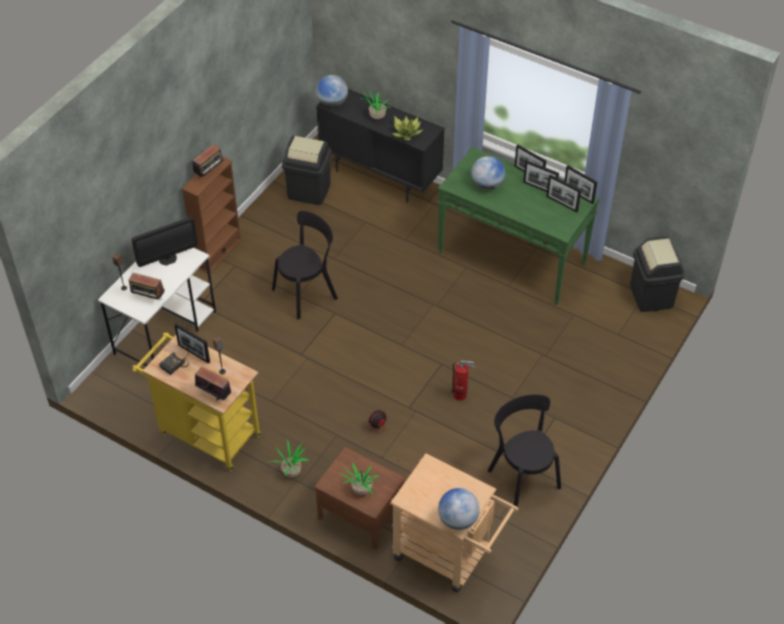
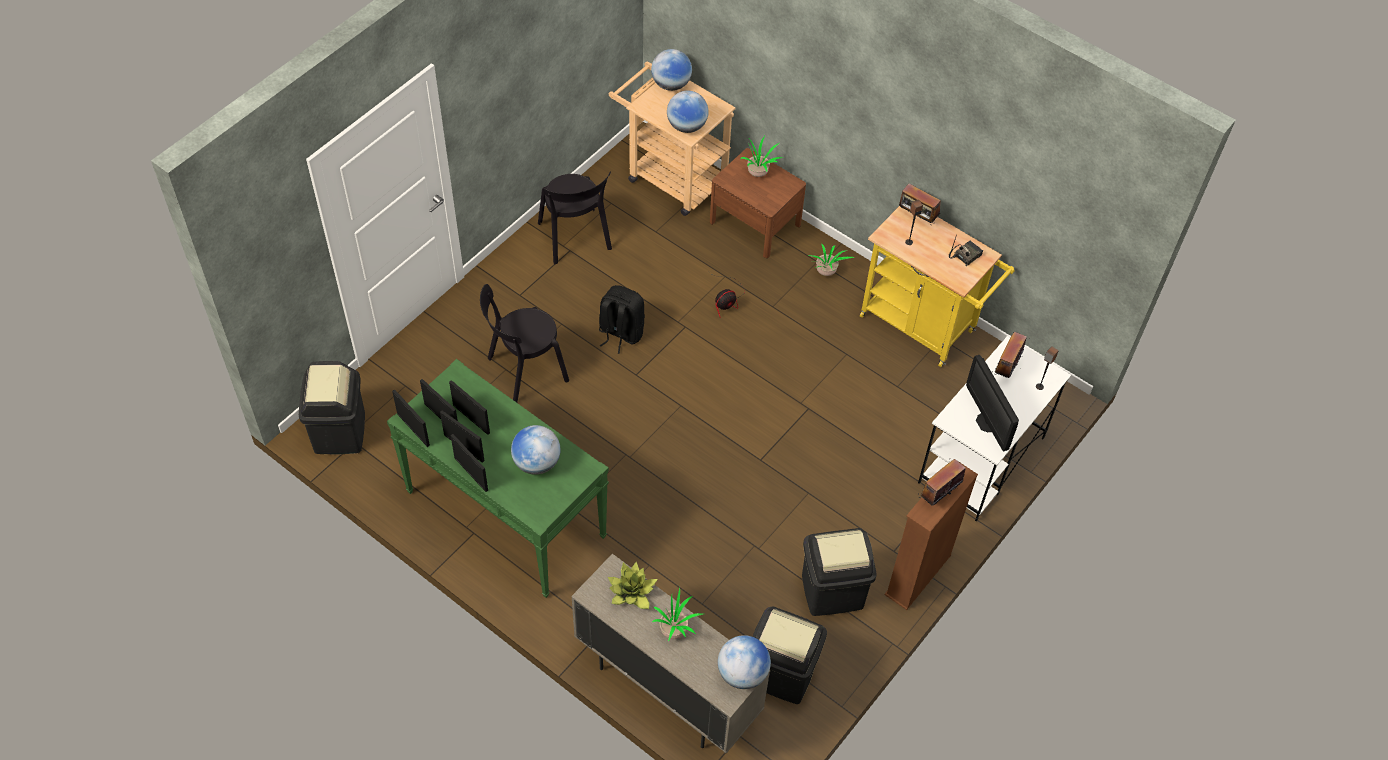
camera: 175 degrees left, 5 degrees up
(148, 298) = (1006, 368): radio -> radio turned 90 degrees counterclockwise
(167, 259) = (987, 422): monitor -> monitor turned 90 degrees counterclockwise
(194, 353) = (943, 267): picture frame -> picture frame (471, 419)
(277, 237) = (832, 592): none -> black trash can
(307, 292) = (795, 495): black chair -> black chair (524, 371)
(380, 177) = (667, 688): black cabinet -> beige cabinet
(433, 473) = (687, 126): none -> globe
(461, 395) = (620, 333): fire extinguisher -> black backpack

